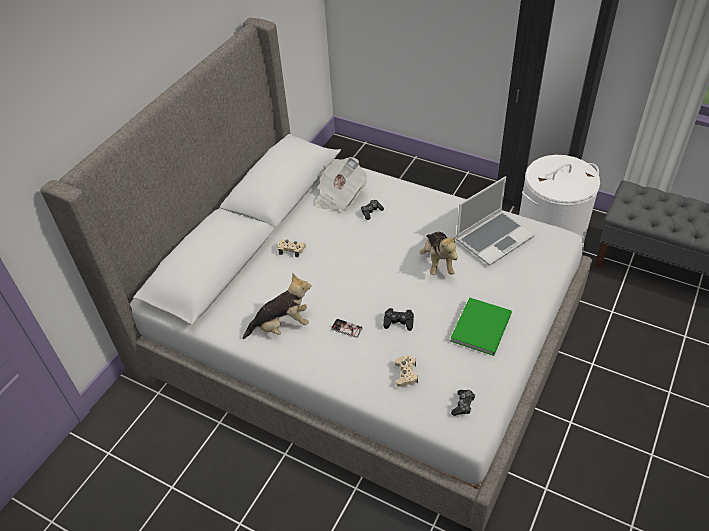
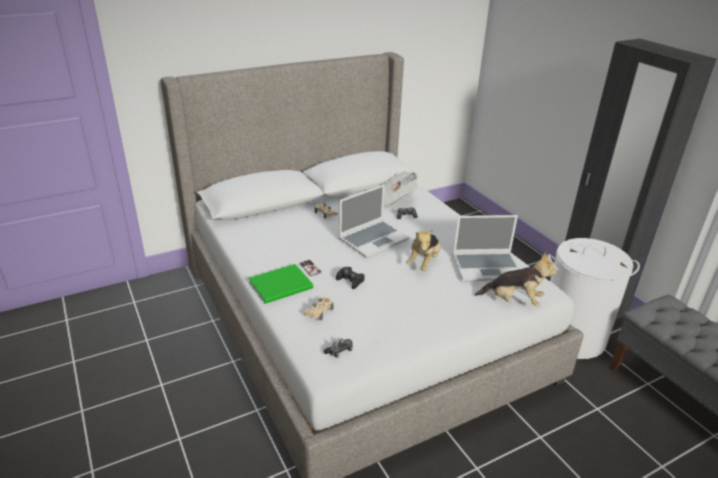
camera: 30 degrees right, 15 degrees down
(282, 326) = (270, 248): plush toy -> plush toy (513, 301)
(370, 259) = (373, 239): none -> laptop
(483, 326) = (413, 313): green book -> green book (283, 285)

